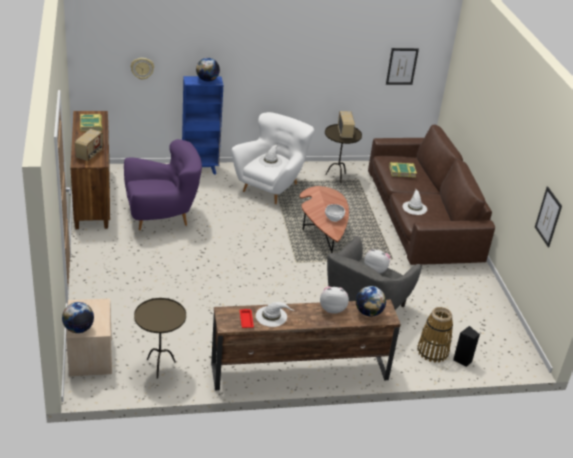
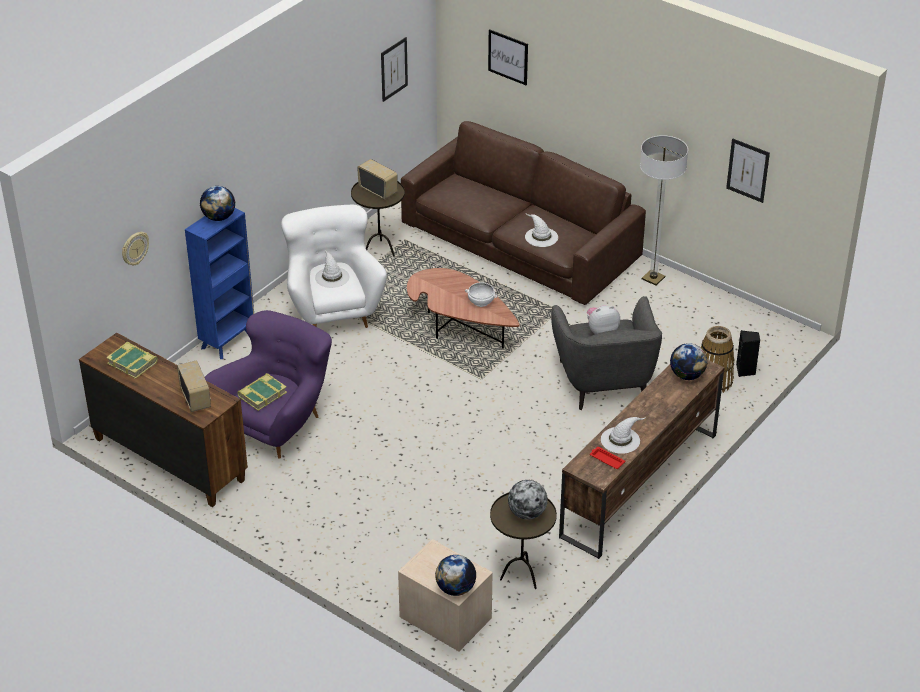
camera: 40 degrees left, 5 degrees up
(163, 316) = (527, 513): none -> globe
(332, 309) = (655, 394): plush toy -> none
(402, 171) = (473, 201): book -> book (262, 394)
(471, 86) = (508, 57): none -> picture
(476, 278) = (653, 278): none -> floor lamp

